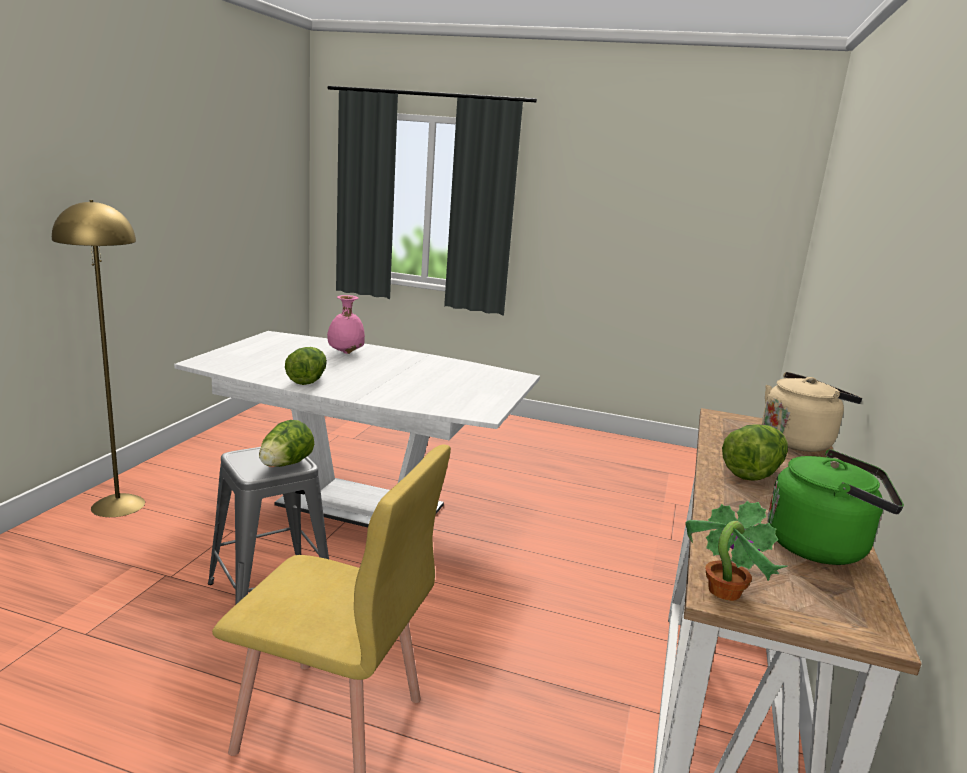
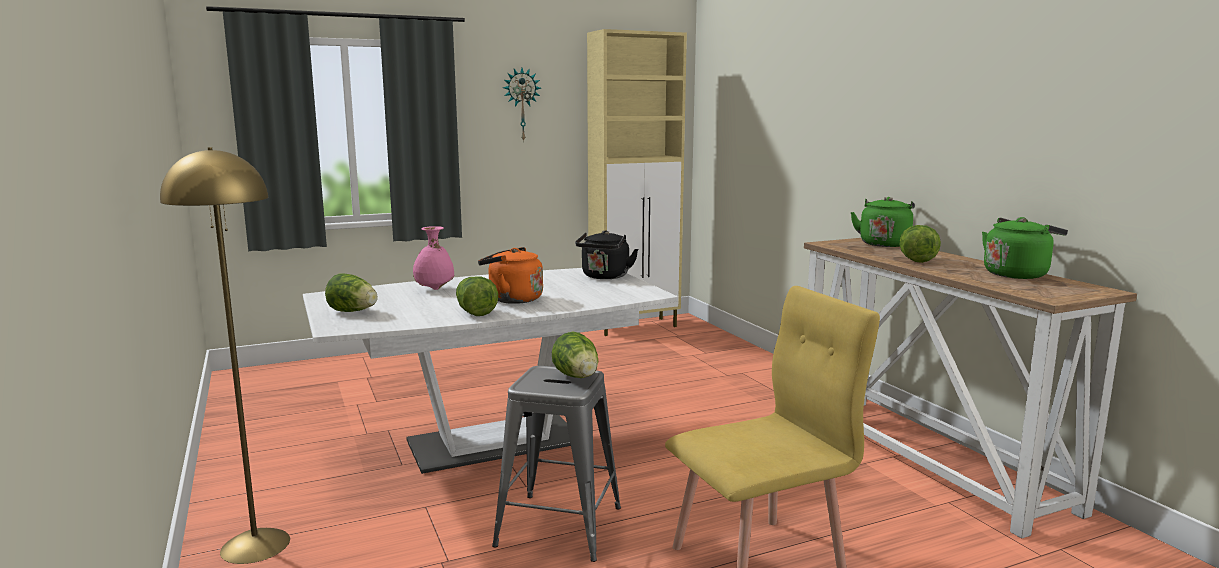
camera: 40 degrees left, 5 degrees down
(248, 353) = (353, 312): none -> lettuce
(365, 379) = (512, 299): none -> orange kettle
(497, 384) = (605, 277): none -> black kettle
(591, 191) = (521, 104): none -> wall clock
(673, 454) = (635, 327): none -> beige cabinet
(723, 591) = (1046, 297): potted plant -> none
(798, 441) = (884, 243): beige kettle -> green kettle

